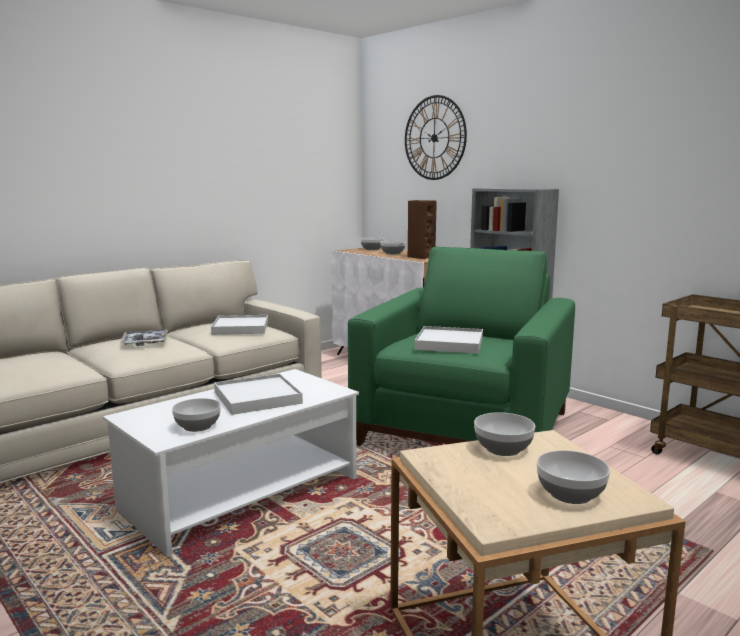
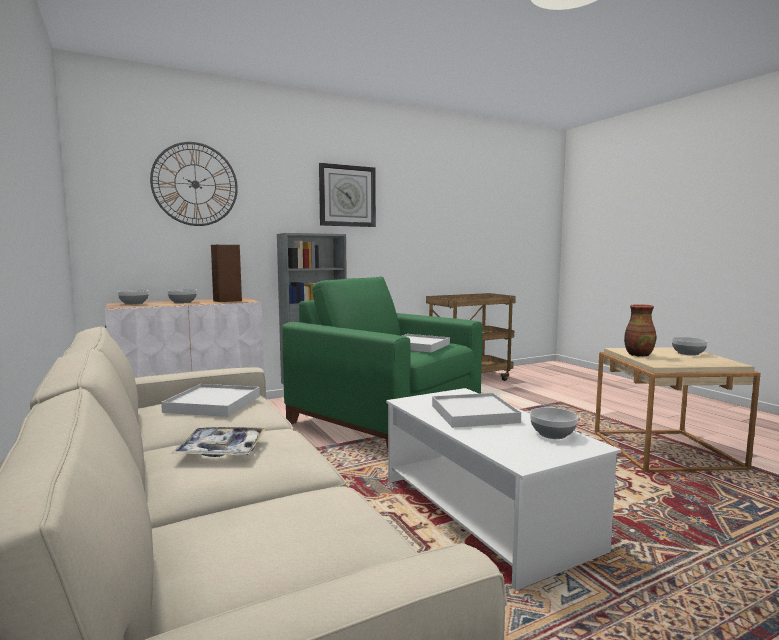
camera: 75 degrees left, 5 degrees down
(504, 448) = (638, 355): bowl -> vase
(585, 134) = (347, 196): none -> wall clock

